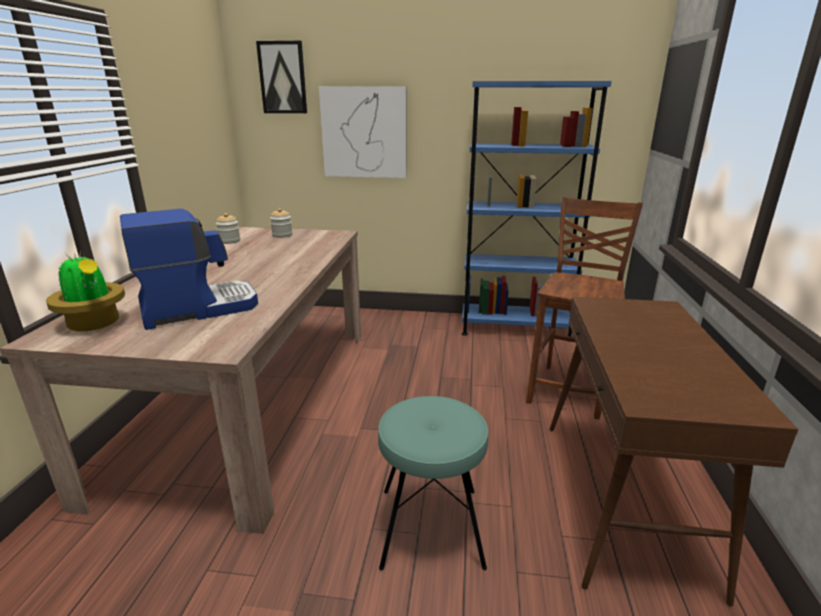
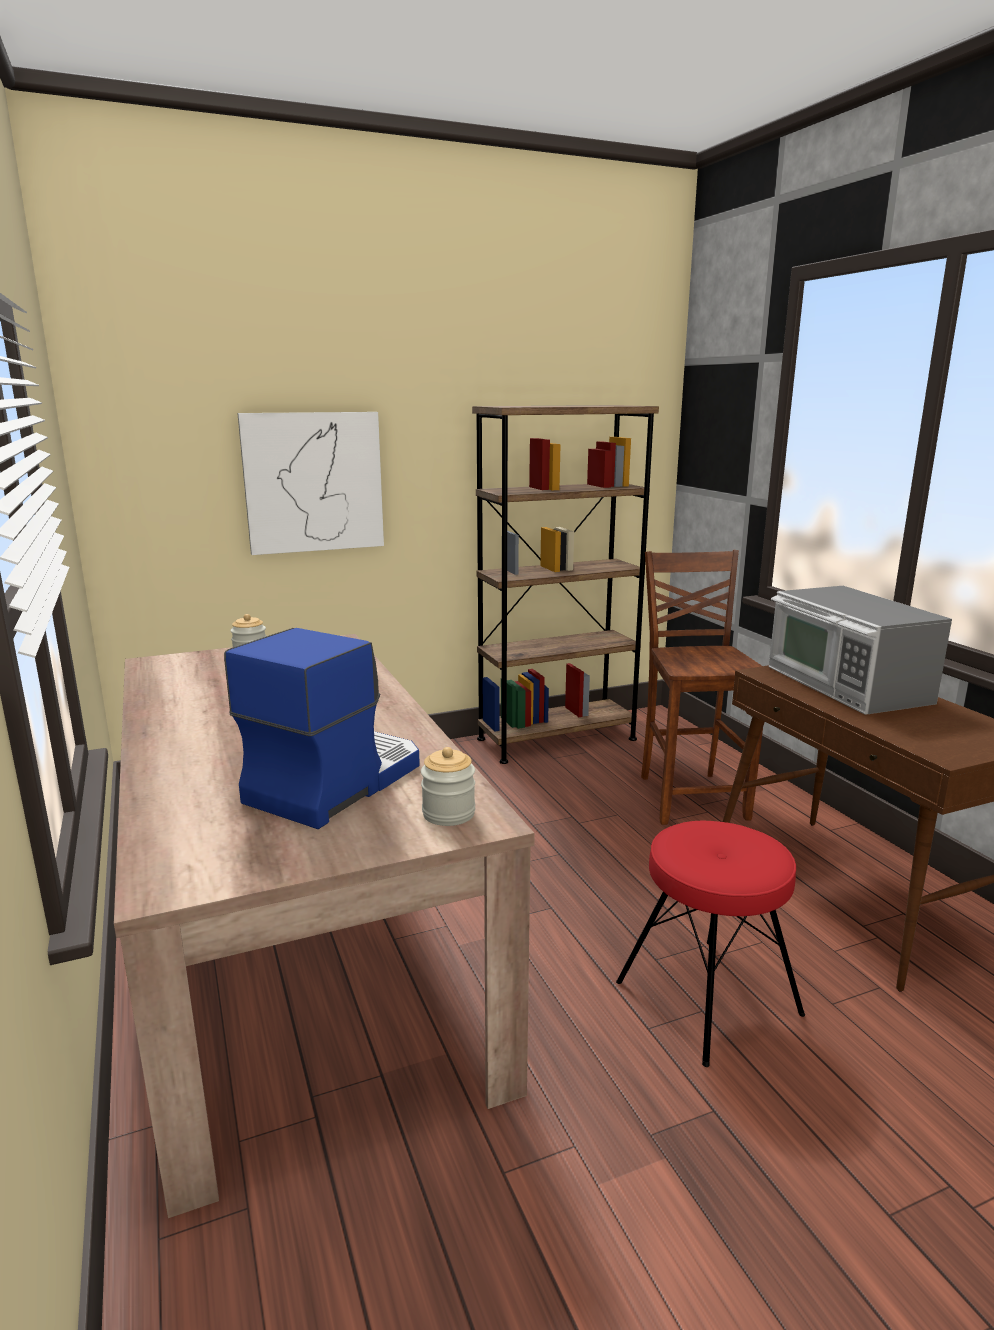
camera: 30 degrees left, 5 degrees down
(95, 324) = (213, 845): potted plant -> none
(229, 241) = (177, 681): jar -> jar (448, 814)
(283, 78) = (169, 400): picture -> none
(430, 526) = (707, 998): turquoise stool -> red stool
(514, 328) = (557, 739): blue bookcase -> brown bookcase
(649, 326) = (845, 685): none -> microwave

